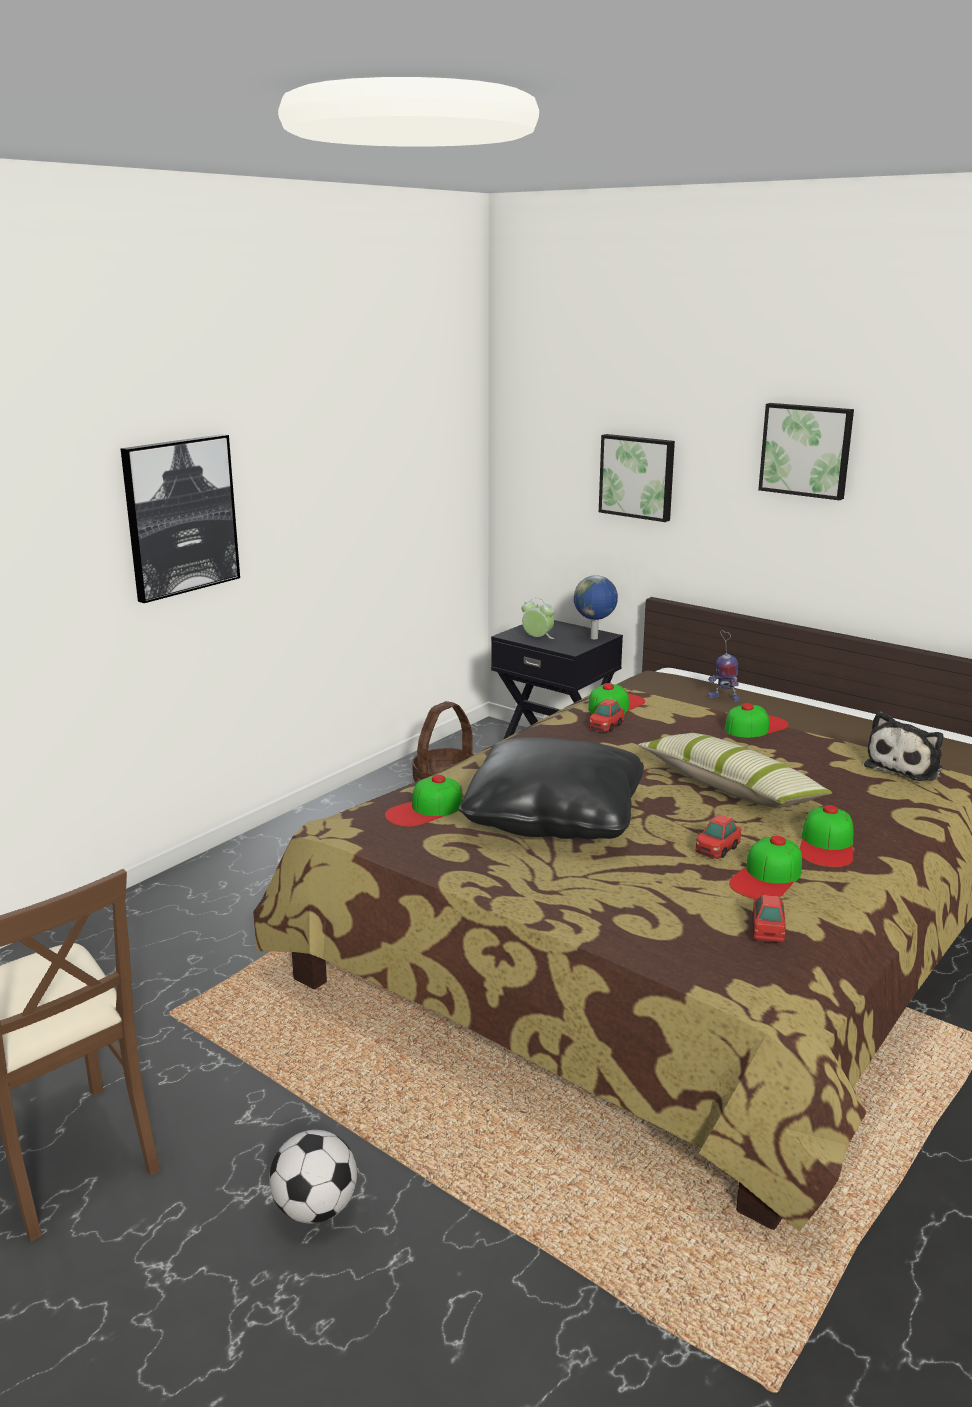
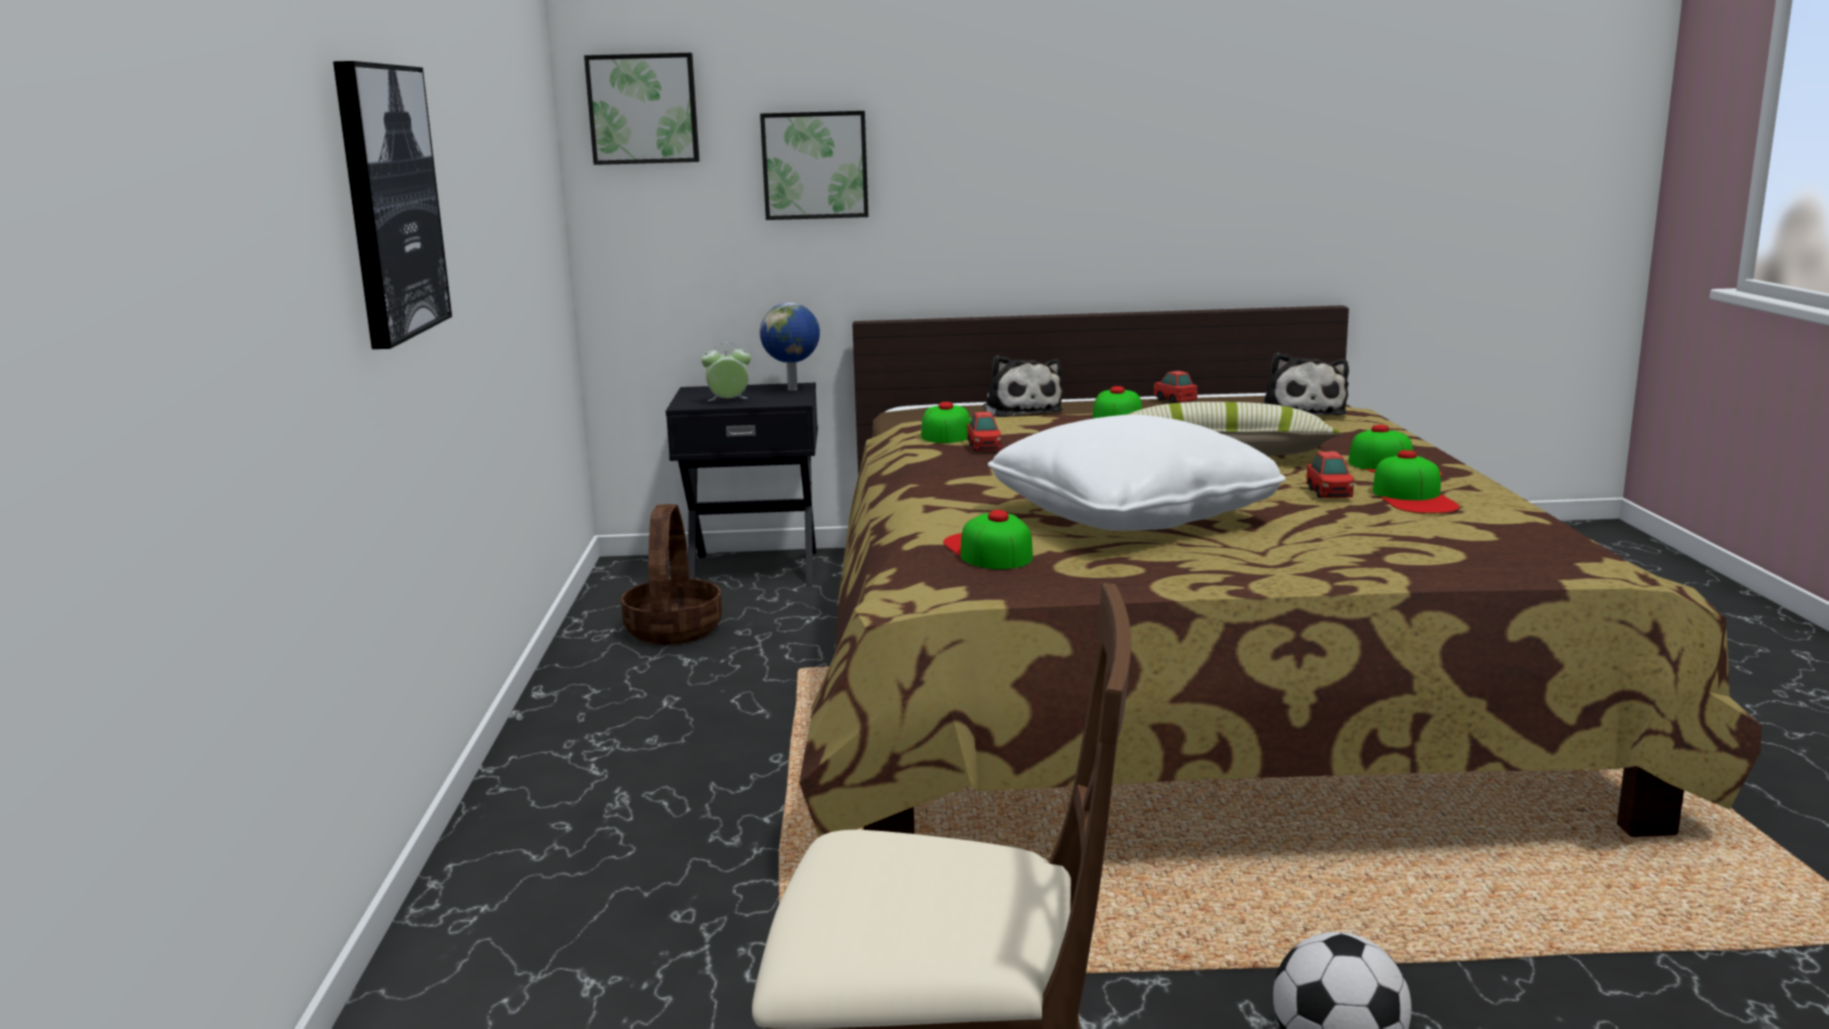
camera: 40 degrees left, 5 degrees down
(425, 810) = (988, 550): cap -> cap turned 150 degrees clockwise
(553, 817) = (1132, 516): black pillow -> white pillow
(723, 698) = (1021, 410): toy robot -> plush toy
(767, 929) = (1507, 527): toy car -> toy car (1174, 400)
(806, 450) = (1042, 100): picture -> picture (643, 109)

